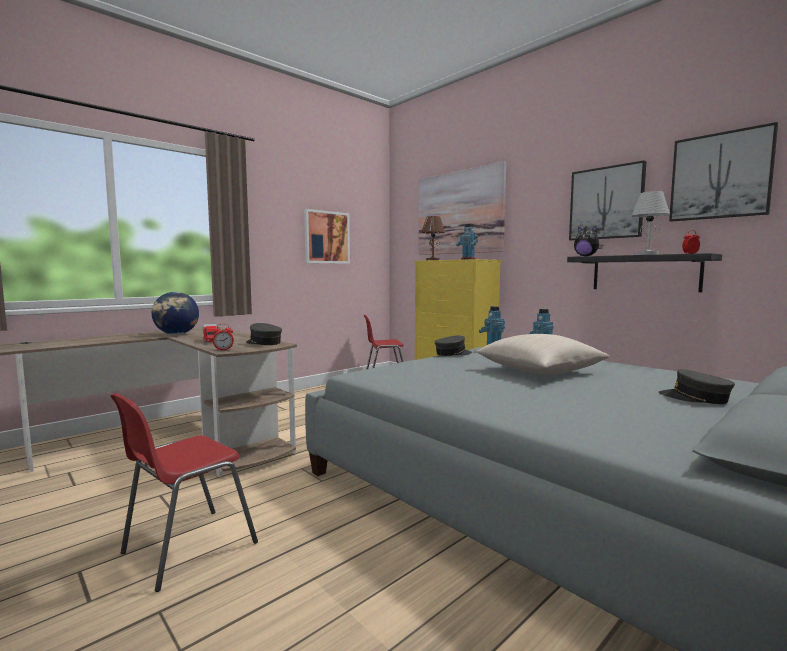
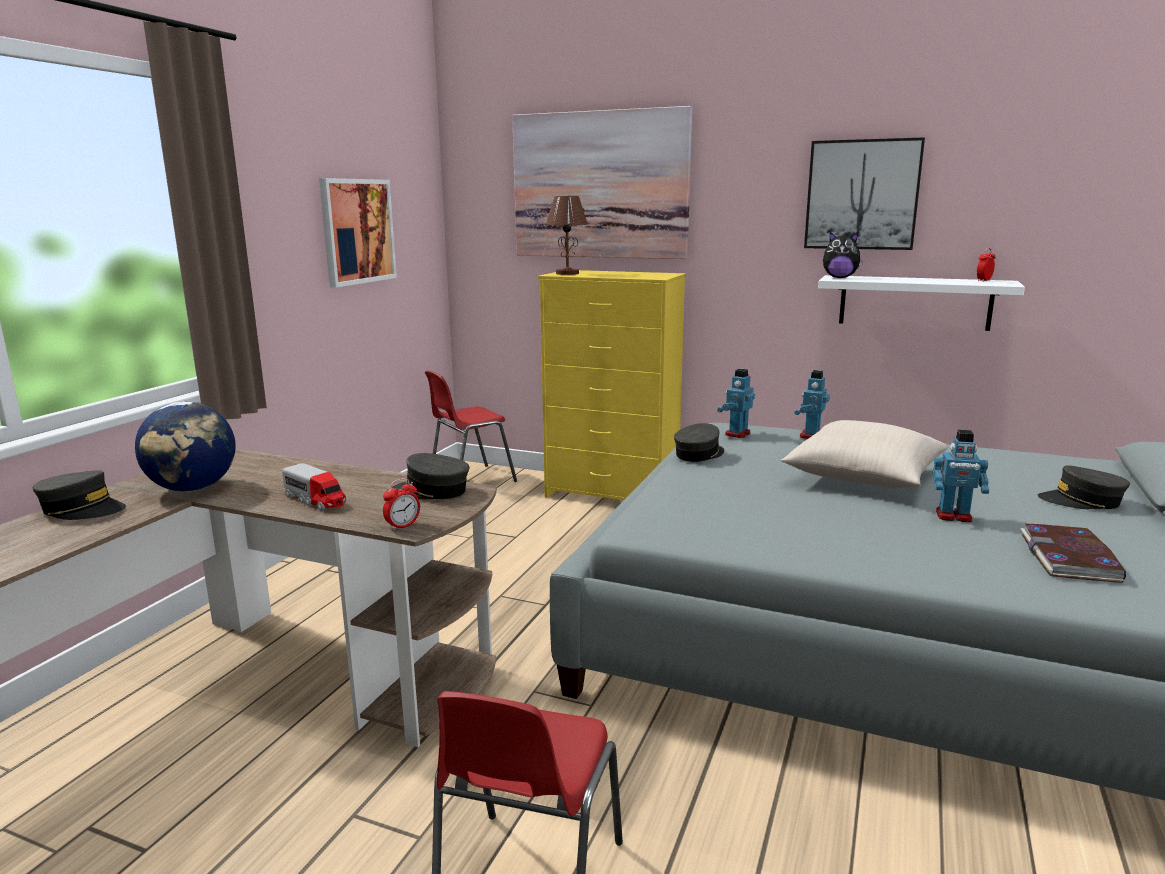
camera: 25 degrees left, 10 degrees up
(127, 335) = (82, 509): none -> grey cap
(467, 259) = (644, 277): toy robot -> toy robot (954, 516)
(619, 419) = (1070, 558): none -> book
(644, 273) = (914, 302): black shelf -> white shelf
(647, 254) = (931, 281): white table lamp -> none
(720, 176) = (1023, 173): picture -> none

